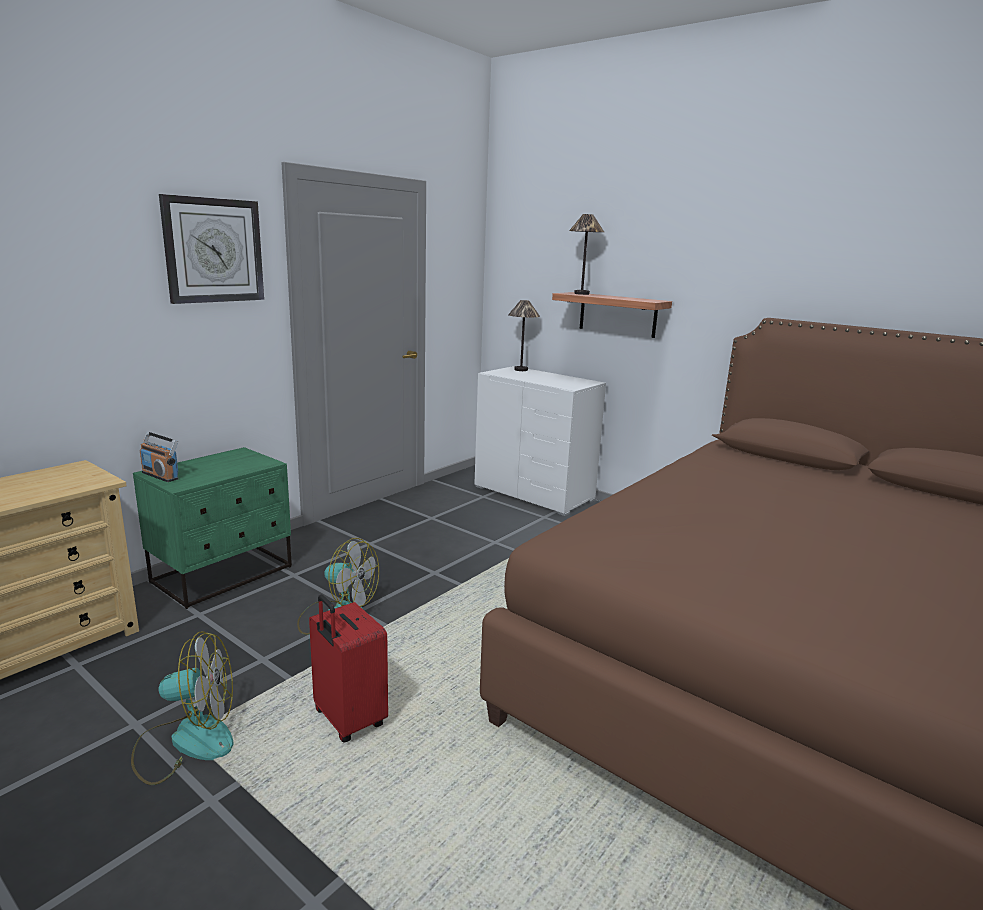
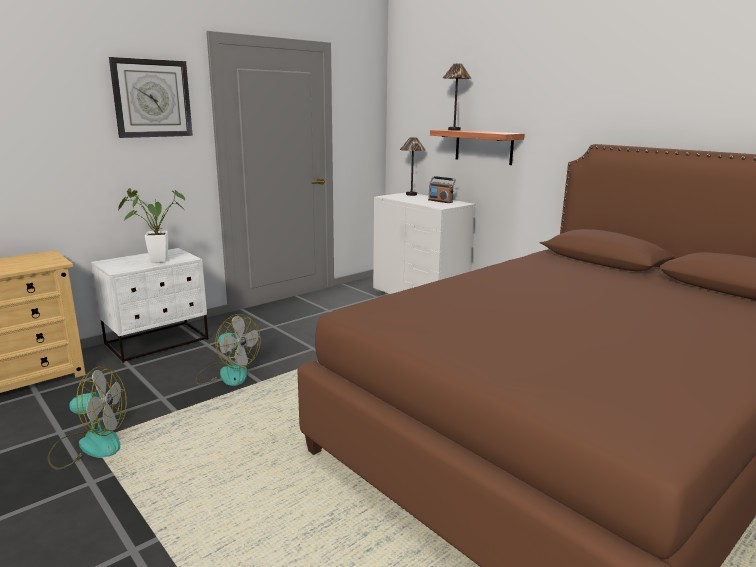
camera: 10 degrees right, 0 degrees up
(160, 475) = (108, 264): radio -> radio (440, 201)
(223, 468) = (154, 261): none -> potted plant
(224, 575) = (158, 342): green nightstand -> white nightstand
(348, 720) = (205, 441): red suitcase -> none

